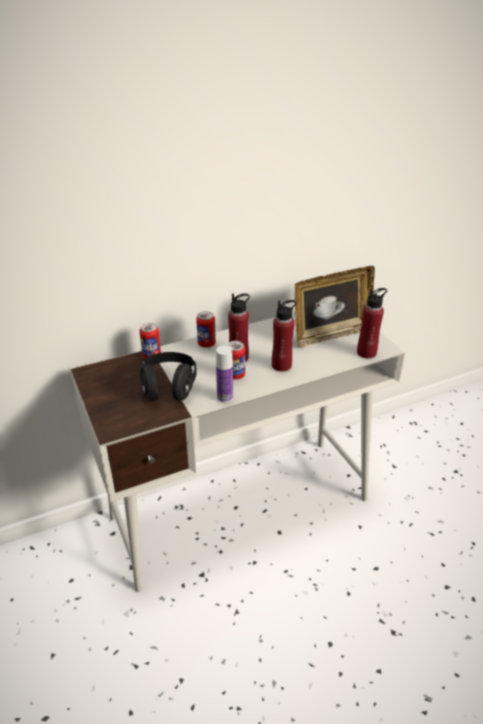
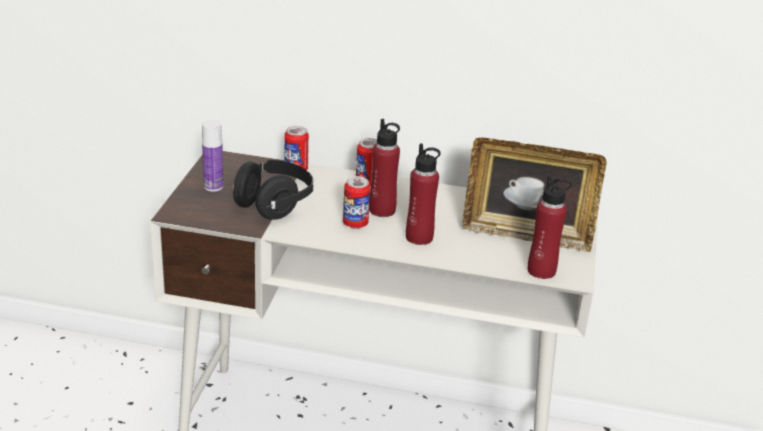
camera: 35 degrees right, 5 degrees down
(225, 397) = (316, 237): bottle -> bottle (213, 186)

